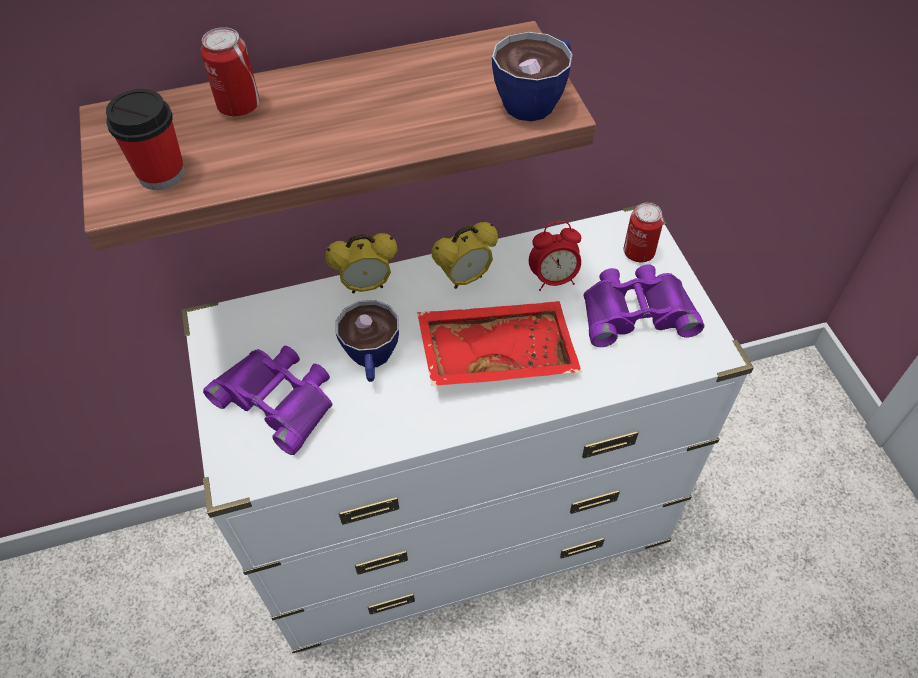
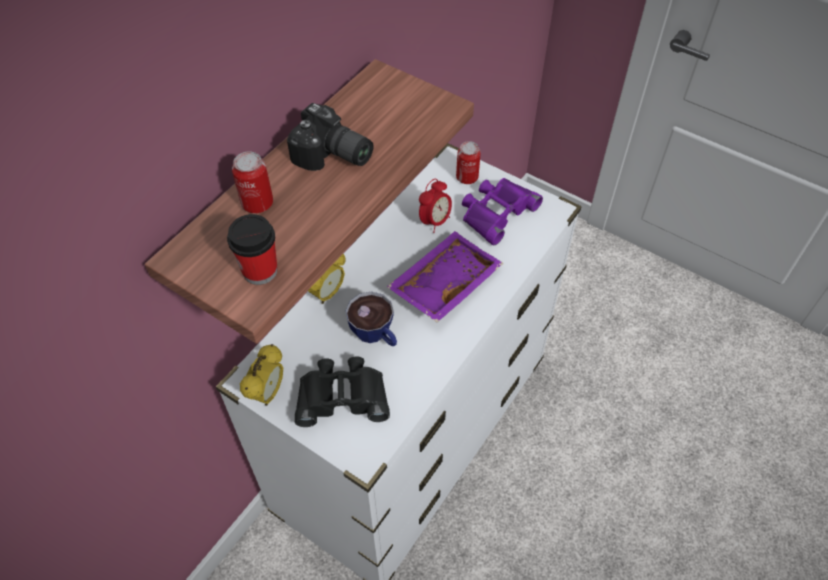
camera: 40 degrees left, 0 degrees up
(278, 399) = (342, 396): purple binoculars -> black binoculars
(366, 100) = (332, 157): none -> camera
(465, 279) = (383, 252): alarm clock -> alarm clock (268, 393)
(497, 352) = (444, 283): red tray -> purple tray
(536, 99) = (429, 105): cup -> none

